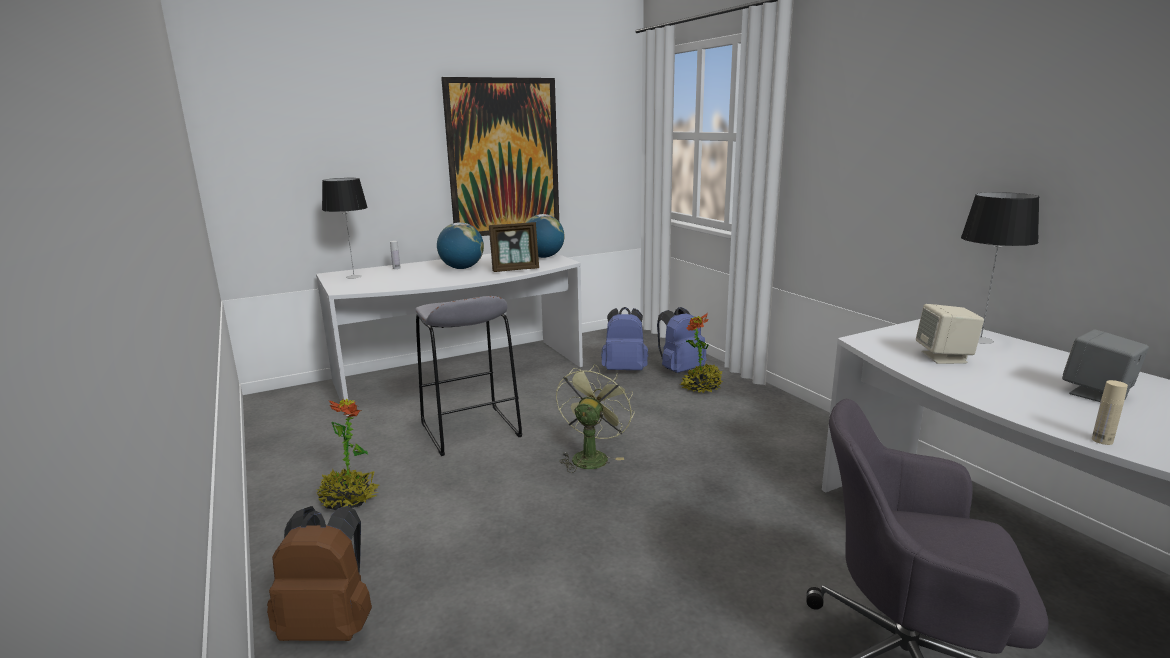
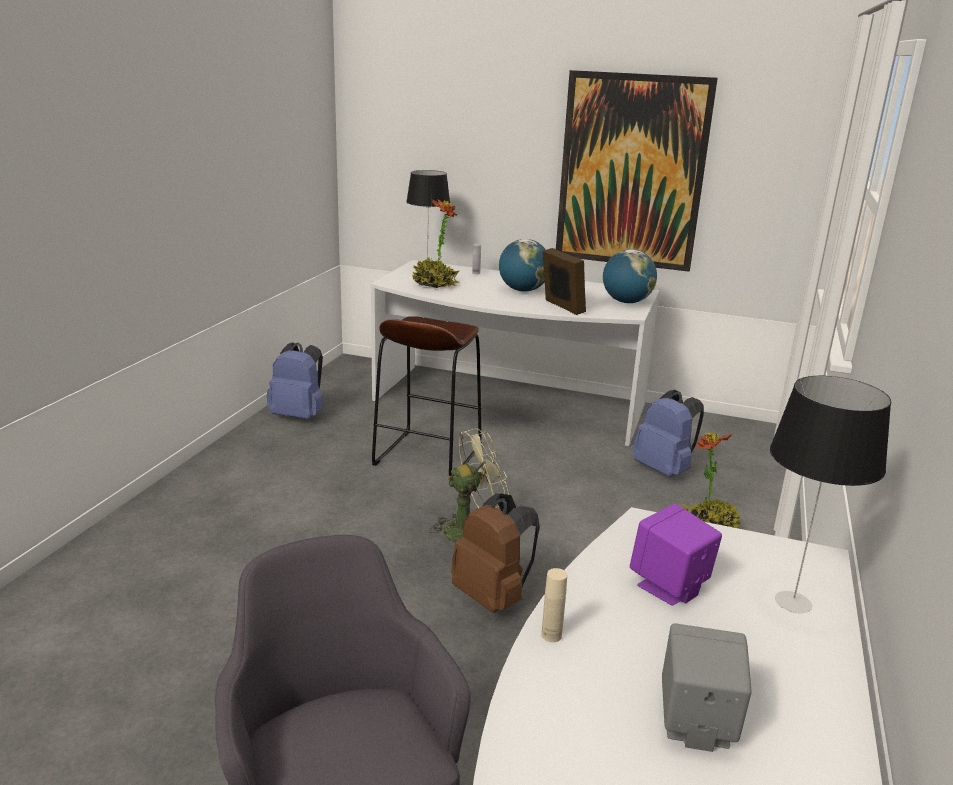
camera: 45 degrees right, 5 degrees up
(331, 626) = (139, 534): brown backpack -> brown backpack (493, 596)
(349, 500) = (271, 464): potted plant -> potted plant (434, 284)
(470, 430) = (427, 455): grey stool -> brown stool
(515, 269) = (561, 307): picture frame -> picture frame turned 150 degrees counterclockwise
(679, 370) = (724, 499): blue backpack -> blue backpack (299, 415)
(944, 357) = (669, 587): beige speaker -> purple speaker
(1102, 440) = (517, 740): beige bottle -> beige bottle (551, 635)

